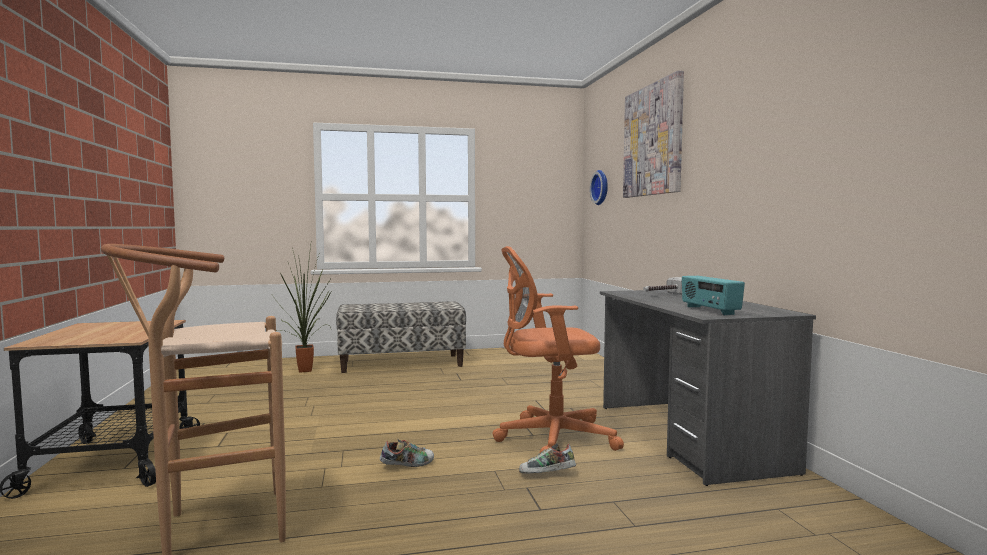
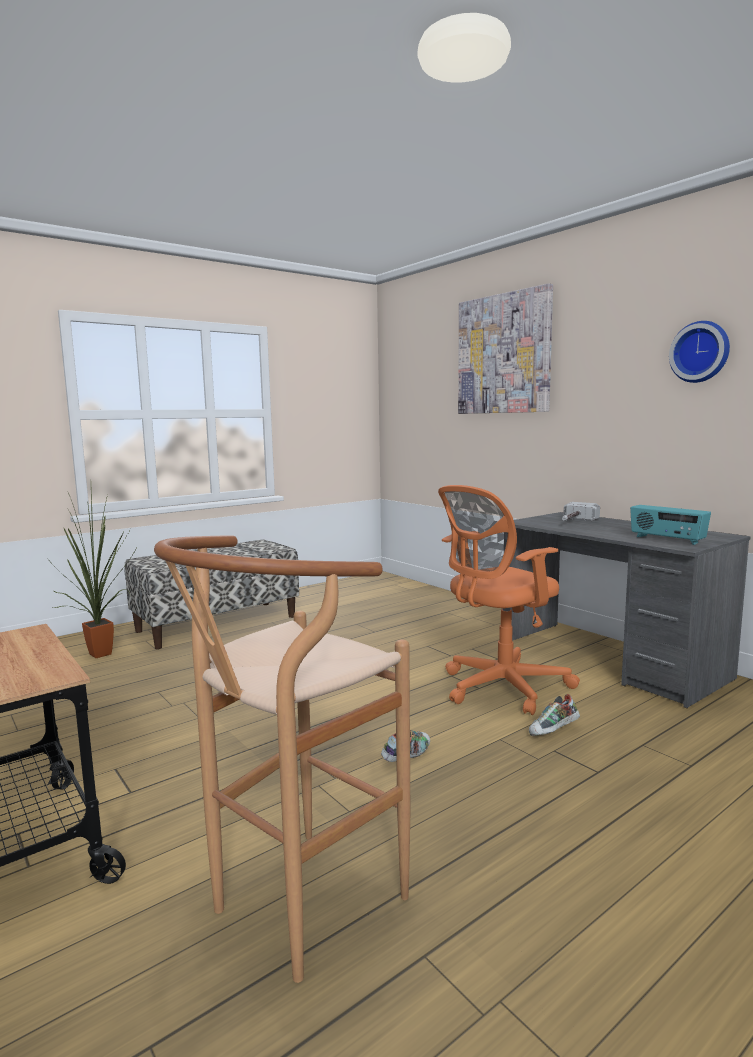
camera: 25 degrees left, 5 degrees up
(601, 187) = (415, 400): wall clock -> wall clock (700, 352)

